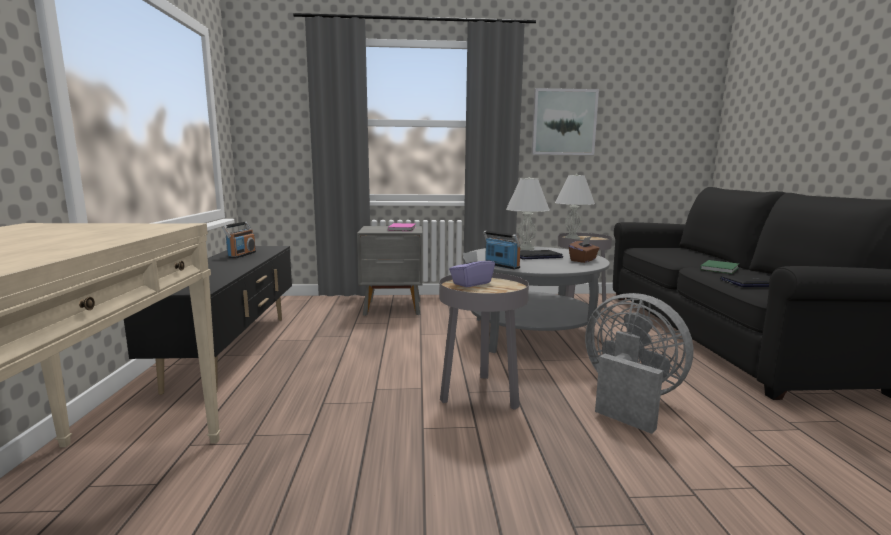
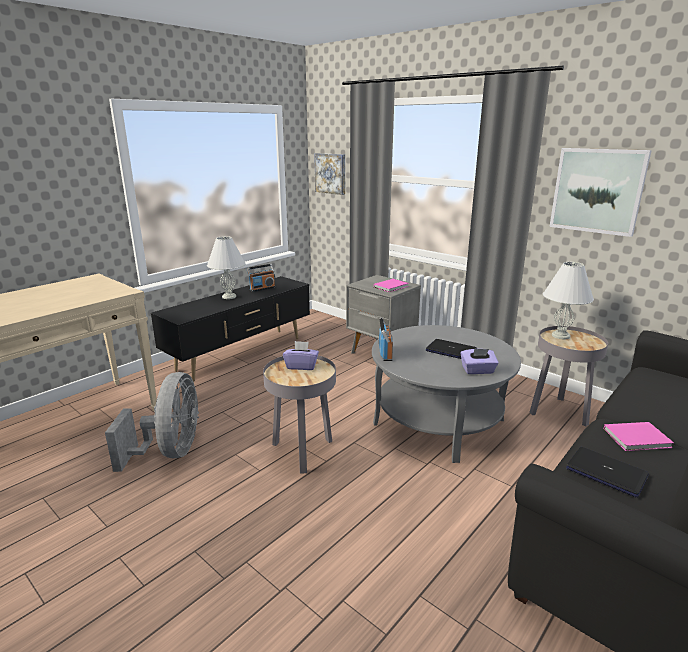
camera: 45 degrees right, 10 degrees up
(271, 121) = (331, 173): none -> picture
(525, 248) = (473, 336): white table lamp -> white table lamp (229, 296)
(583, 260) = (478, 371): brown tissue box -> purple tissue box
(629, 399) = (387, 514): grey fan -> grey fan (170, 452)
(720, 269) = (638, 438): green book -> pink book

